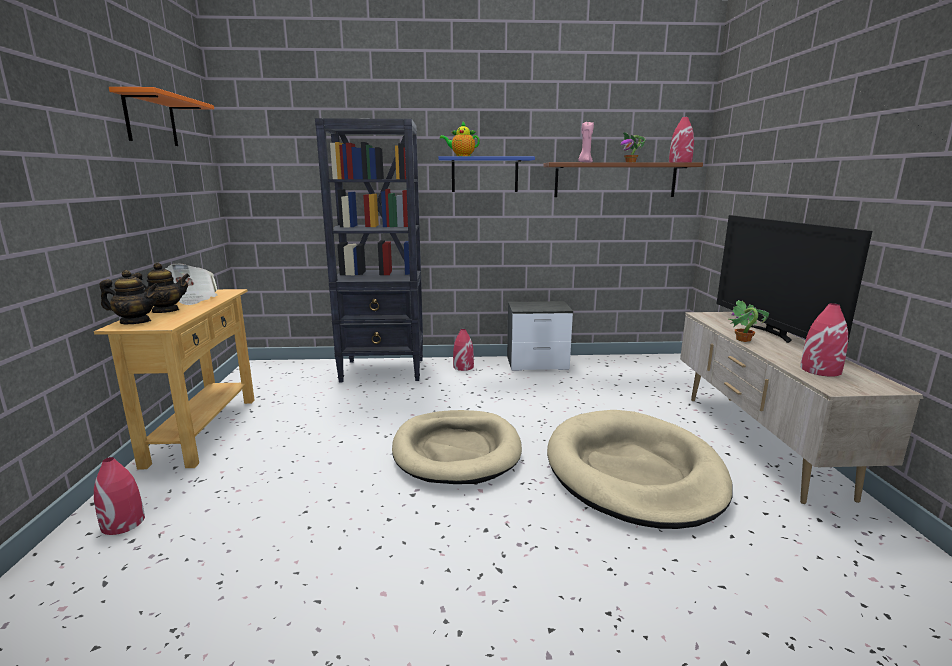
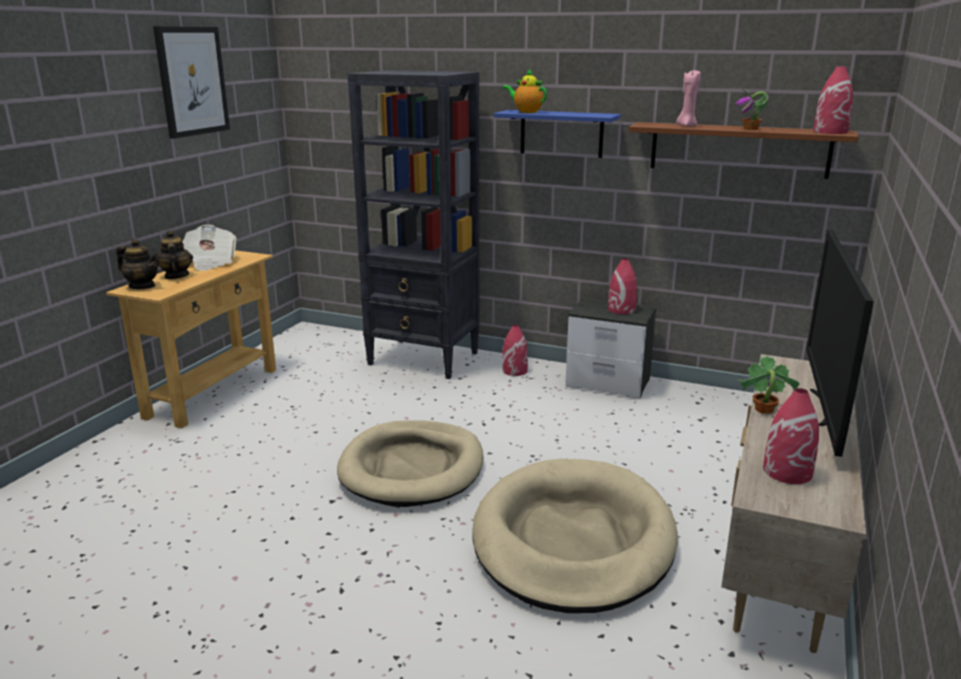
camera: 25 degrees right, 5 degrees up
(123, 523) = (103, 464): red vase -> red vase (621, 310)
(151, 120) = (192, 81): orange shelf -> picture
(165, 311) = (176, 276): teapot -> teapot turned 105 degrees counterclockwise

